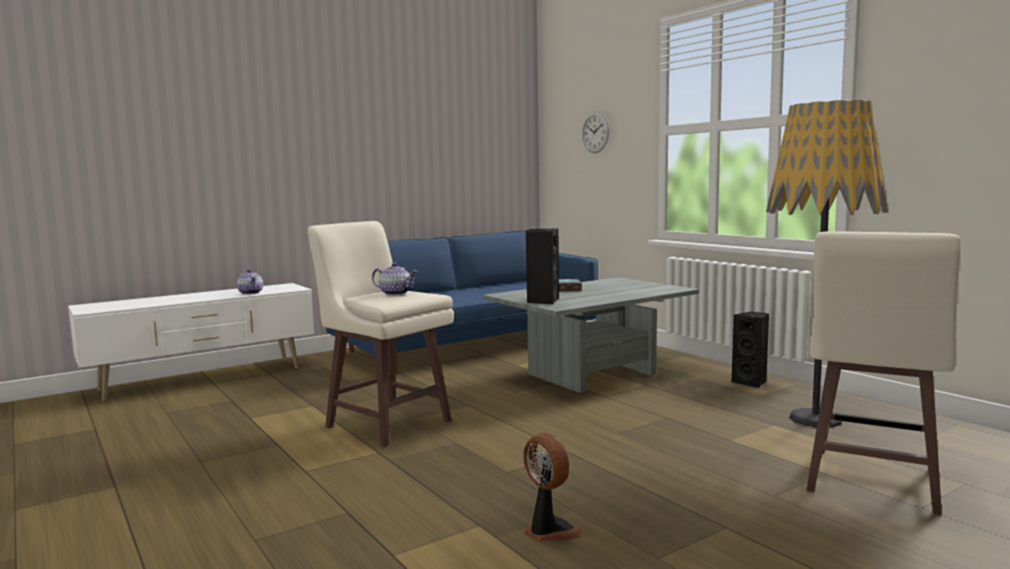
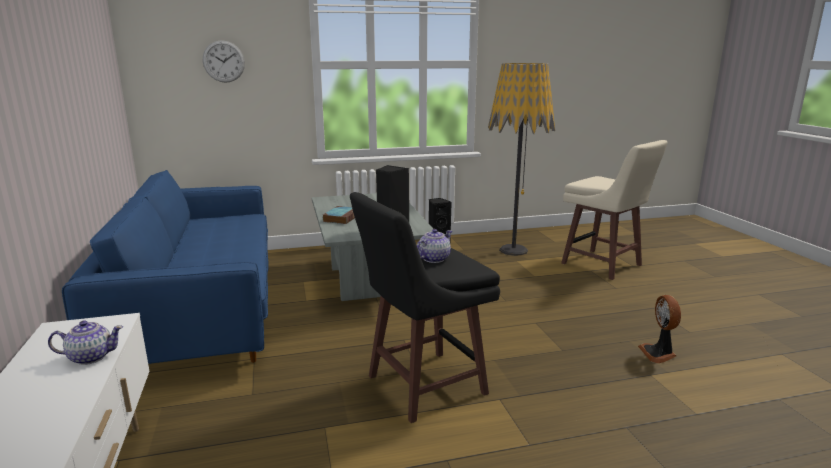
camera: 70 degrees left, 10 degrees up
(387, 423) = (423, 385): beige stool -> black stool
(549, 531) = (658, 353): fan -> fan turned 75 degrees counterclockwise

